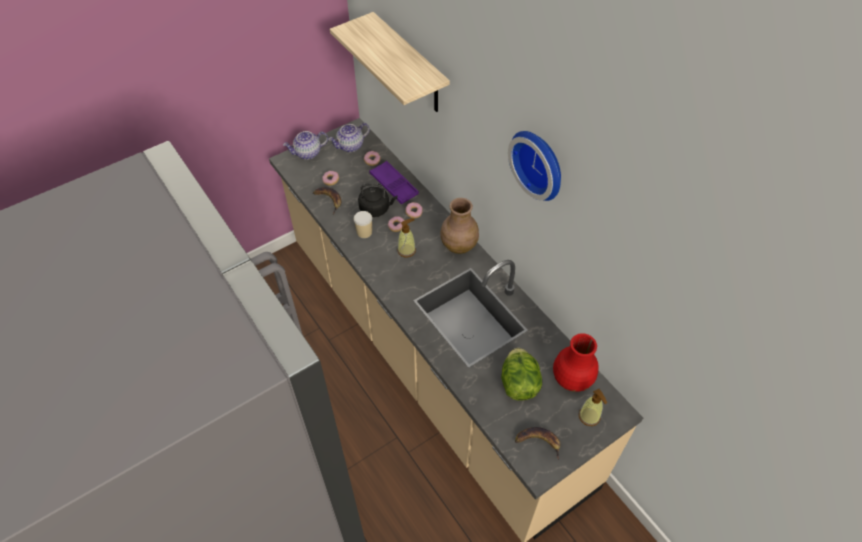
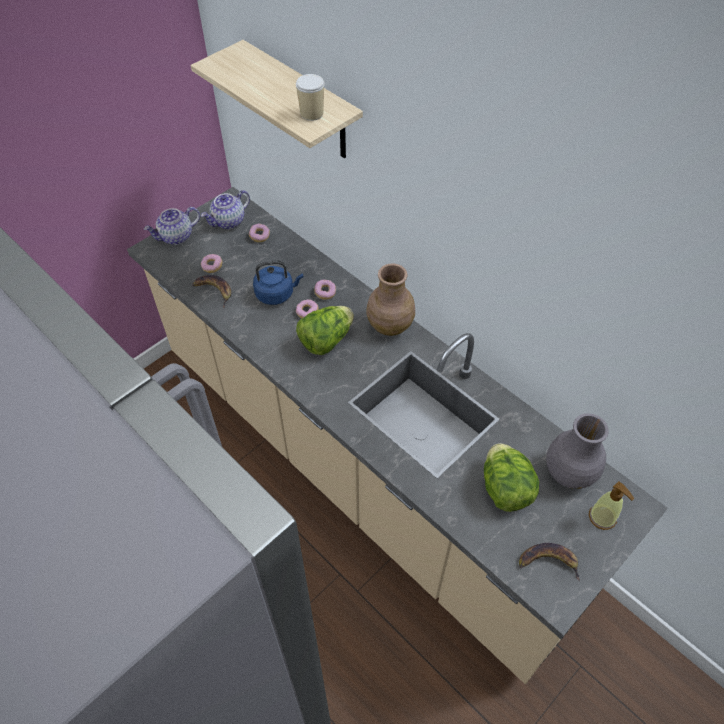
camera: 10 degrees left, 0 degrees up
(364, 232) = (268, 325): cup -> cup (311, 113)
(376, 209) = (277, 294): black kettle -> blue kettle
(394, 185) = (293, 262): purple tray -> none
(406, 250) = (326, 340): soap dispenser -> lettuce
(540, 163) = (507, 199): wall clock -> none
(571, 379) = (568, 473): red vase -> grey vase

